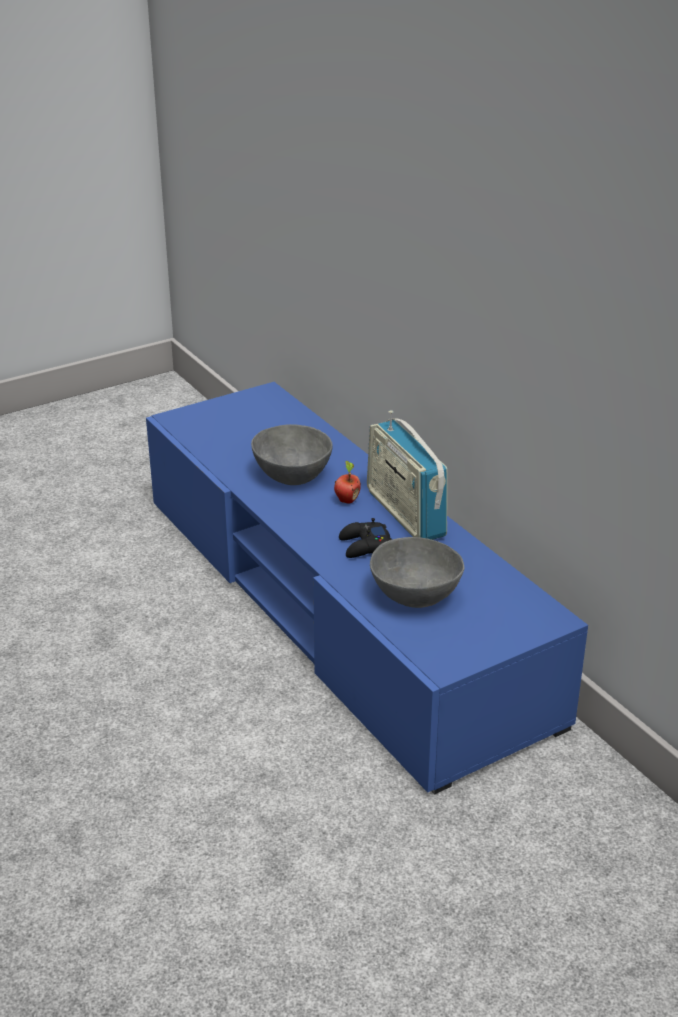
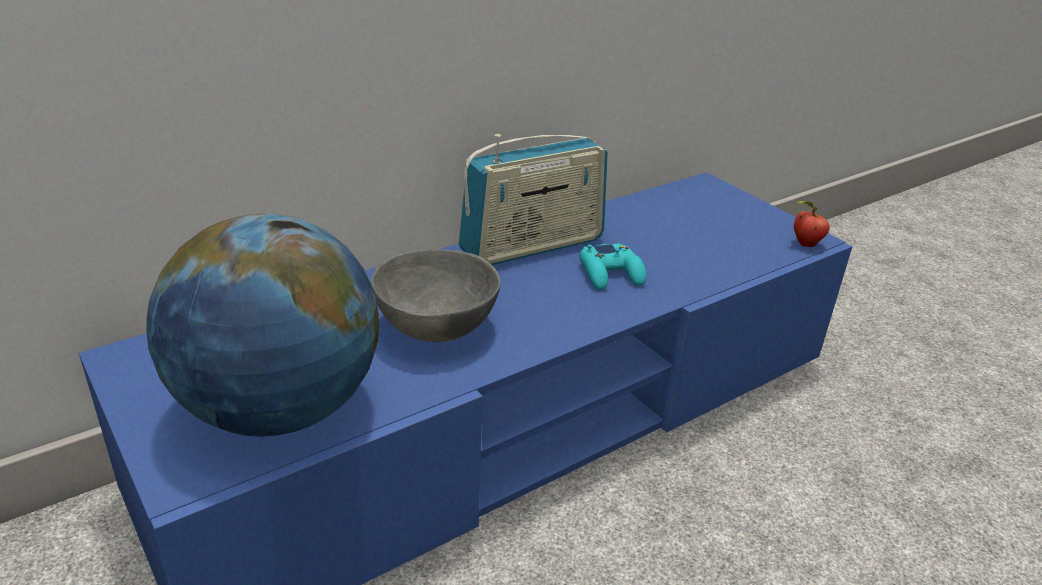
camera: 95 degrees left, 0 degrees up
(219, 435) = (279, 409): none -> globe
(346, 500) = (503, 284): apple -> apple (805, 244)
(364, 546) = (611, 274): black game controller -> turquoise game controller
(415, 598) = (705, 246): grey bowl -> none

